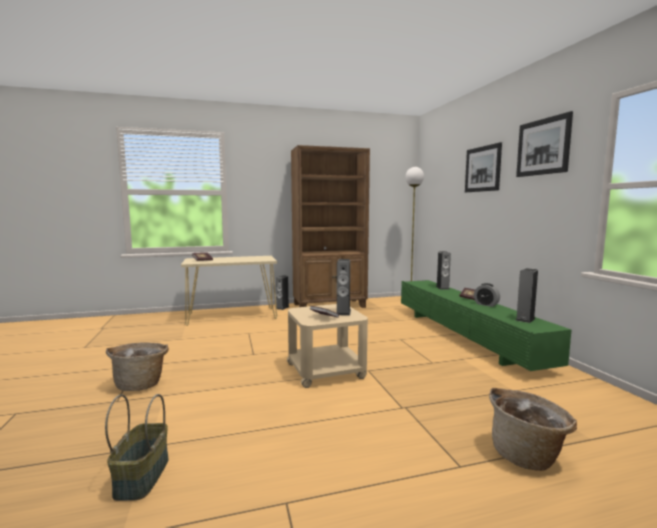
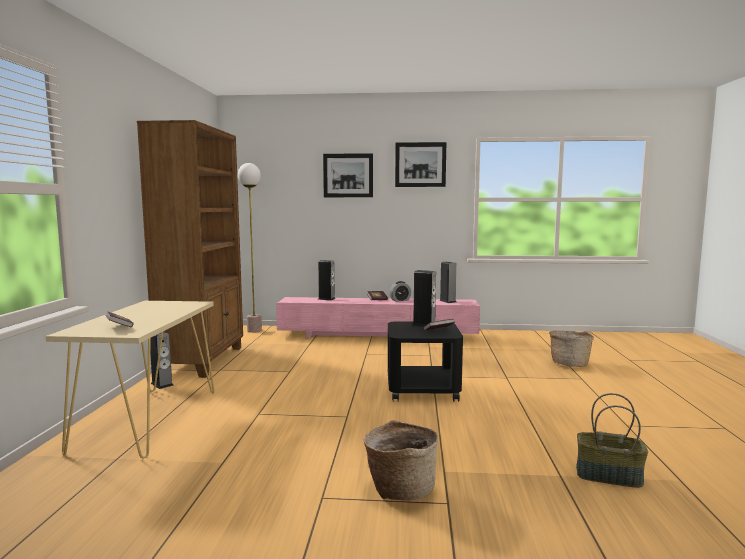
camera: 70 degrees left, 0 degrees up
(326, 370) = (422, 389): beige side table -> black side table
(464, 335) = (377, 335): green tv stand -> pink tv stand

